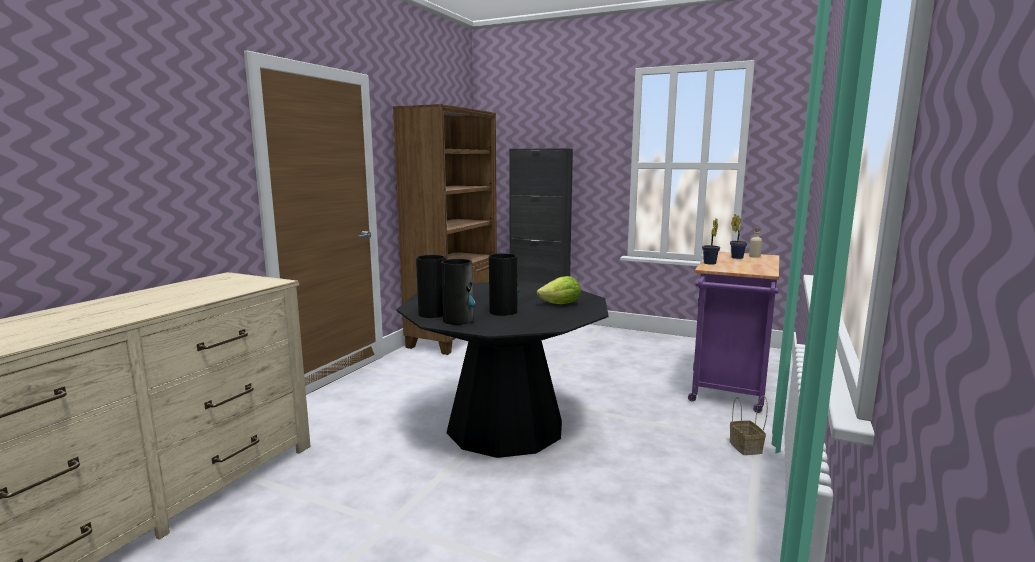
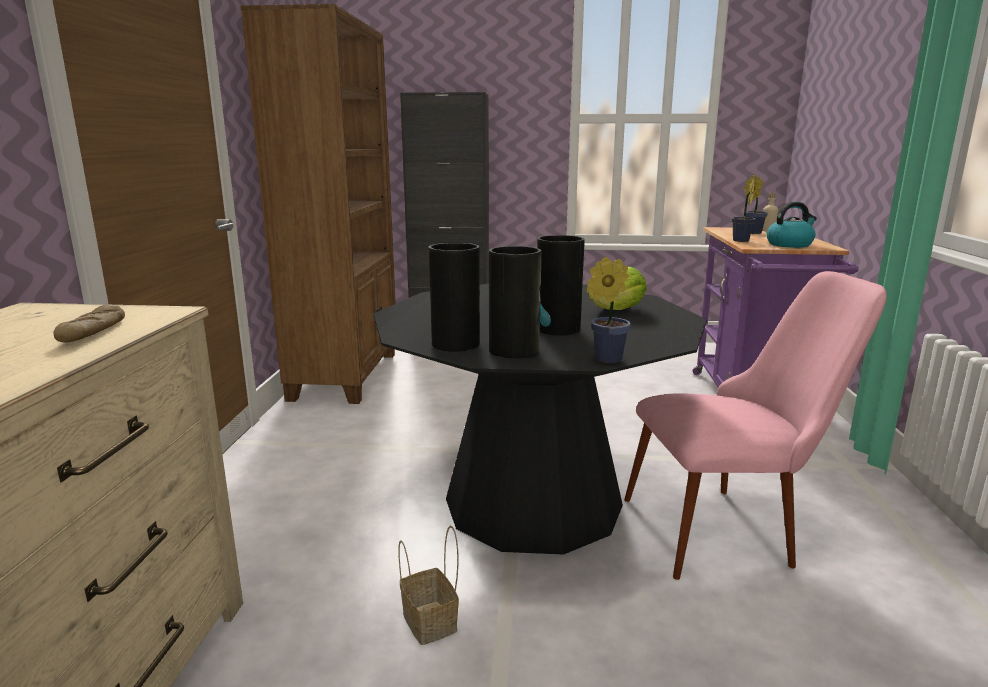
camera: 20 degrees left, 5 degrees up
(236, 288) = (93, 333): none -> bread
(499, 330) = (604, 359): none -> potted plant
(621, 464) = (731, 528): none -> pink chair
(741, 268) = (789, 244): none -> kettle
(746, 448) = (842, 473): basket -> basket (431, 623)

